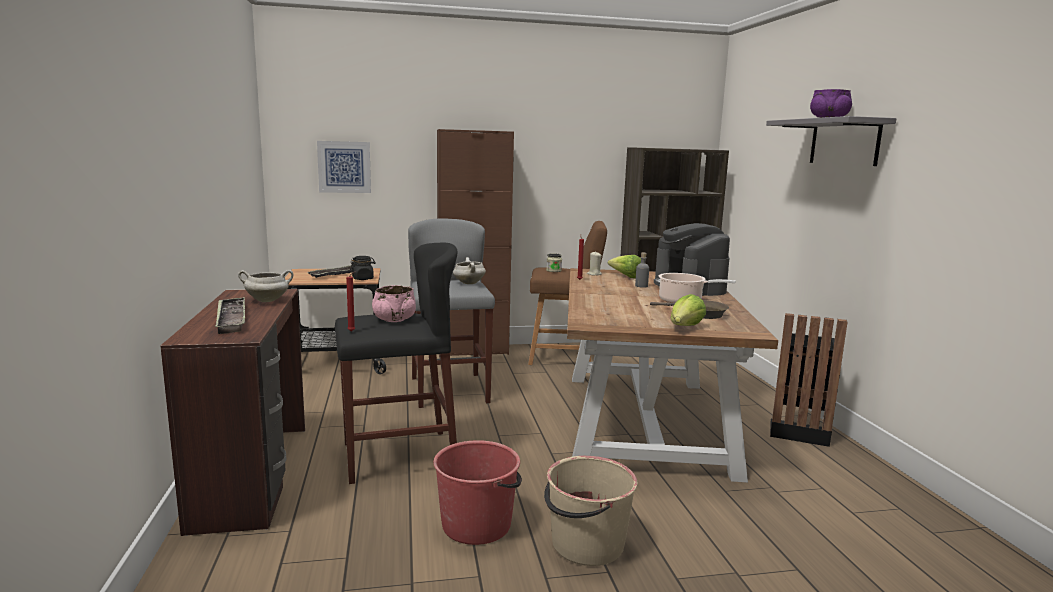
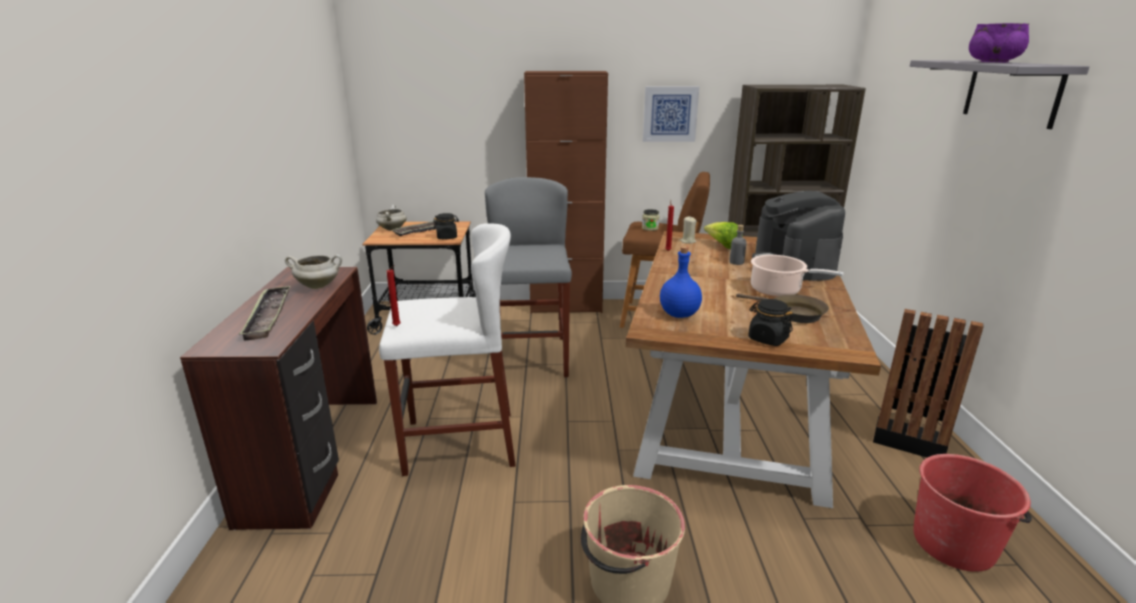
camera: 10 degrees right, 10 degrees up
(344, 167) = (430, 115): picture -> picture (670, 114)
(394, 319) = (448, 308): pink bowl -> none
(399, 456) = (459, 442): black stool -> white stool
(468, 283) = (547, 251): white cooking pot -> white cooking pot (392, 229)
(477, 524) = (518, 542): red bucket -> red bucket (954, 543)
(605, 316) = (678, 314): none -> blue bottle
(685, 328) = (767, 339): lettuce -> black jar

